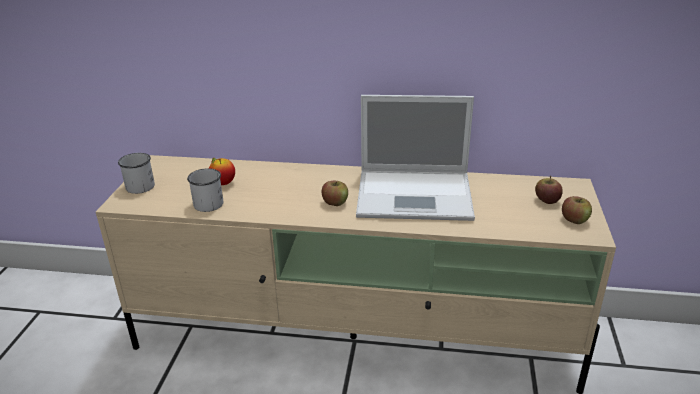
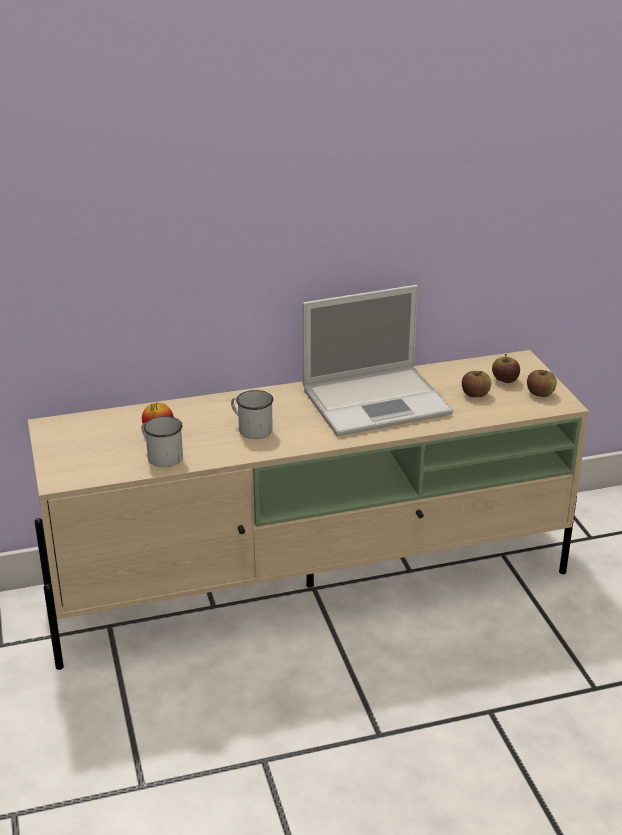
camera: 25 degrees left, 0 degrees up
(139, 184) = (58, 455): white mug -> white mug (251, 428)
(335, 202) = (302, 426): apple -> apple (475, 394)

